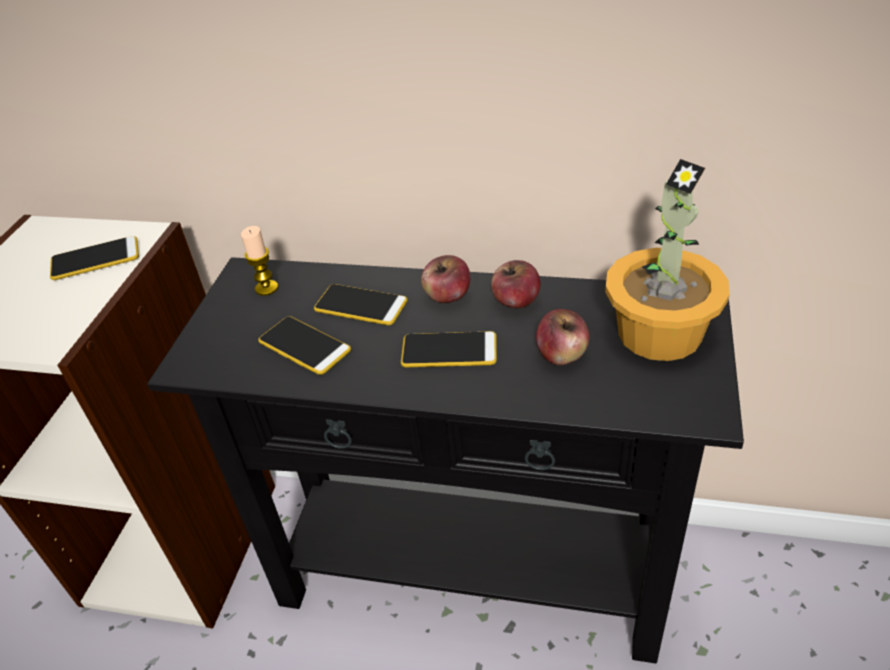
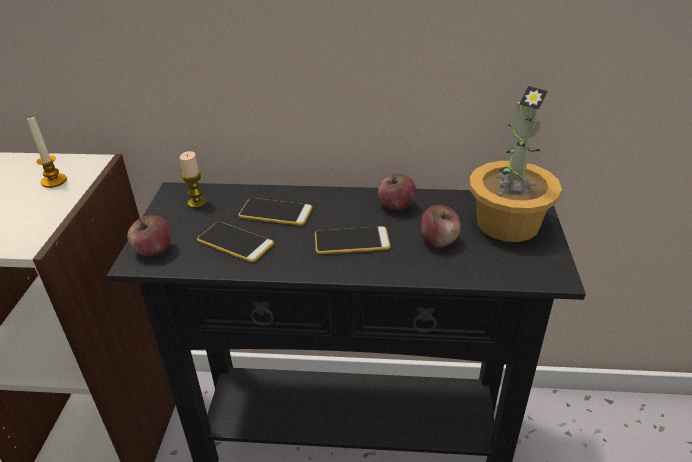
camera: 10 degrees left, 5 degrees down
(95, 259) = (54, 181): phone -> candle
(447, 296) = (342, 204): apple -> apple (153, 250)

